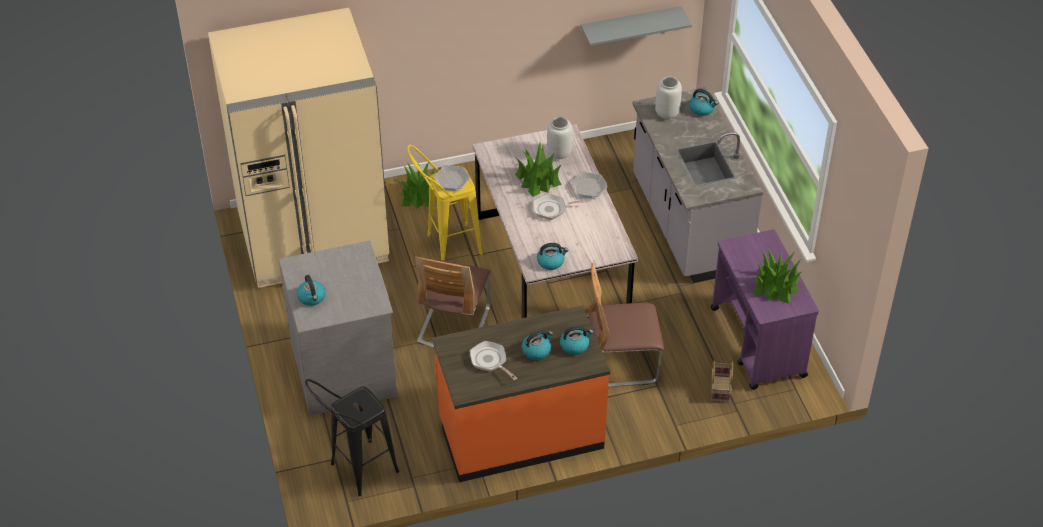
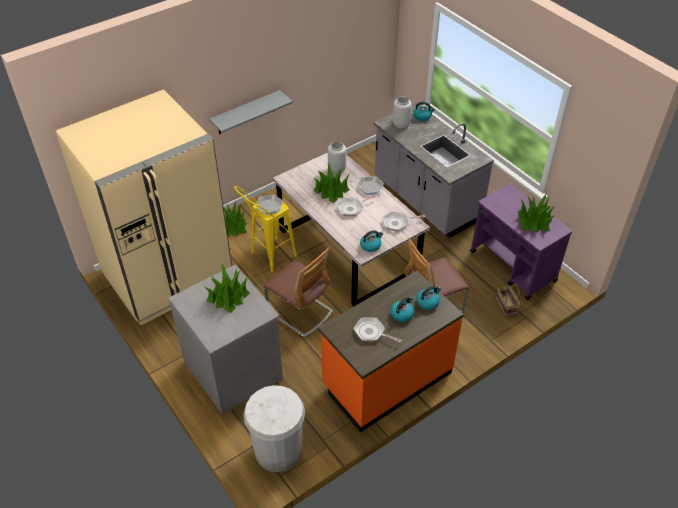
camera: 20 degrees left, 0 degrees up
(312, 297) = (209, 321): kettle -> none
(346, 275) = (228, 296): none -> potted plant
(356, 473) = (278, 450): black stool -> white trash can
(454, 324) = (300, 312): chair -> chair turned 45 degrees counterclockwise
(599, 243) = (397, 223): none -> frying pan
(630, 26) = (354, 72): grey shelf -> grey shelf (246, 113)

